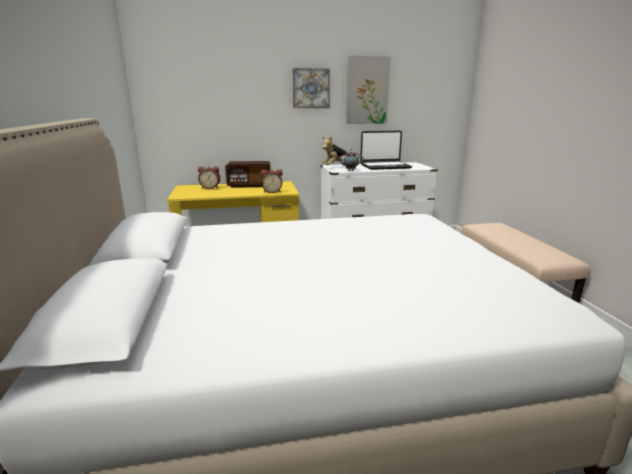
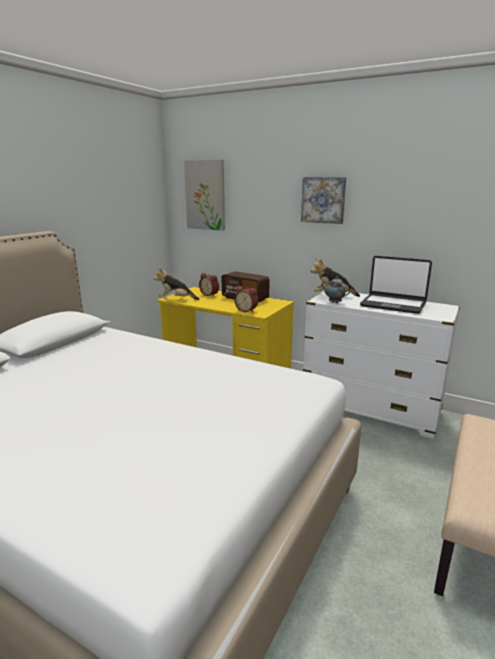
camera: 40 degrees right, 0 degrees up
(187, 196) = (176, 299): none -> plush toy
(367, 90) = (394, 204): picture -> picture (205, 195)

